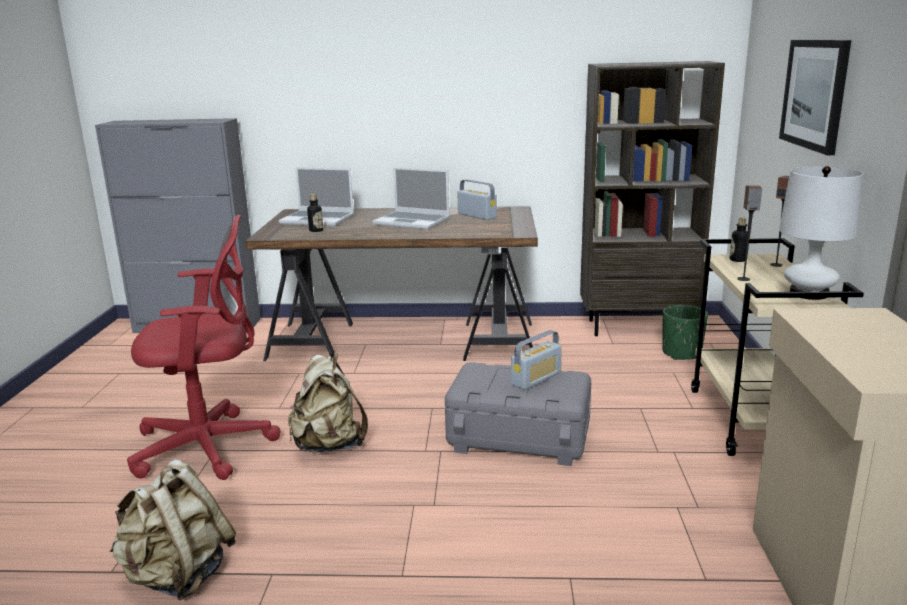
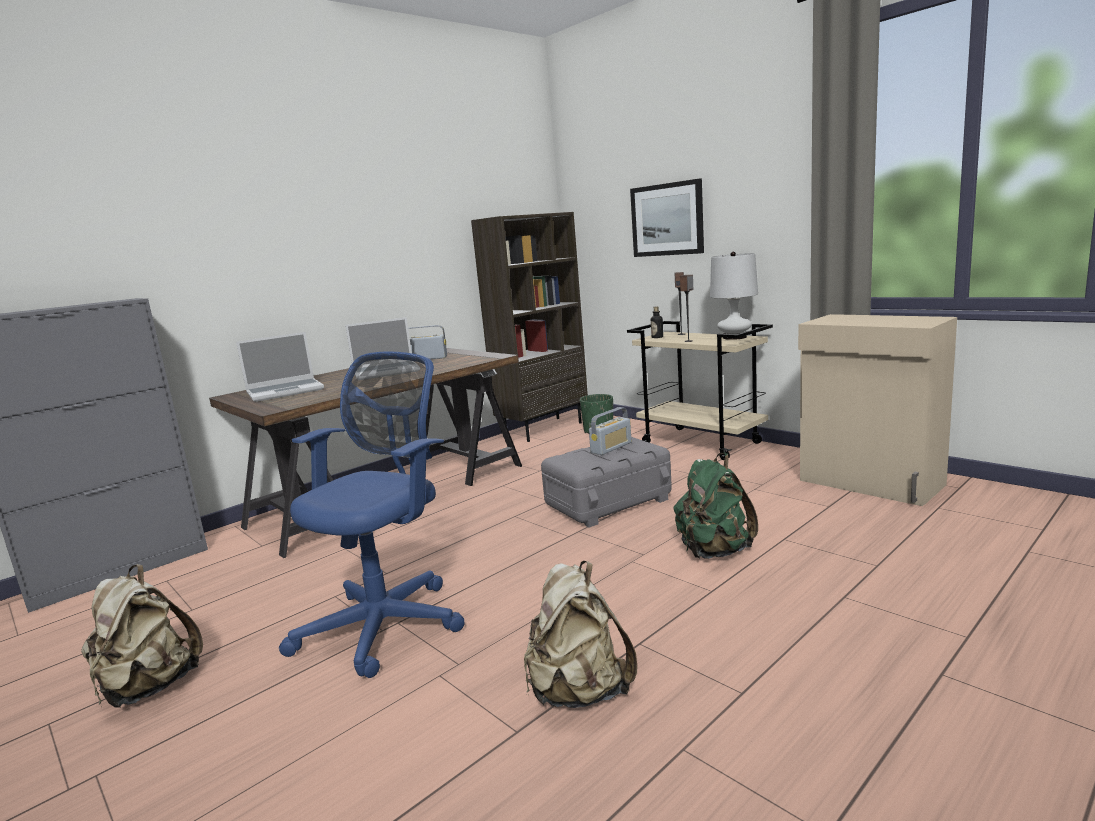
camera: 45 degrees left, 5 degrees down
(210, 446) = (387, 623): red office chair -> blue office chair
(316, 230) = (314, 395): bottle -> none
(329, 445) = (492, 568): beige backpack -> beige backpack (149, 688)
(485, 543) = (713, 551): none -> green backpack
(536, 378) = (611, 448): radio -> radio turned 45 degrees clockwise

